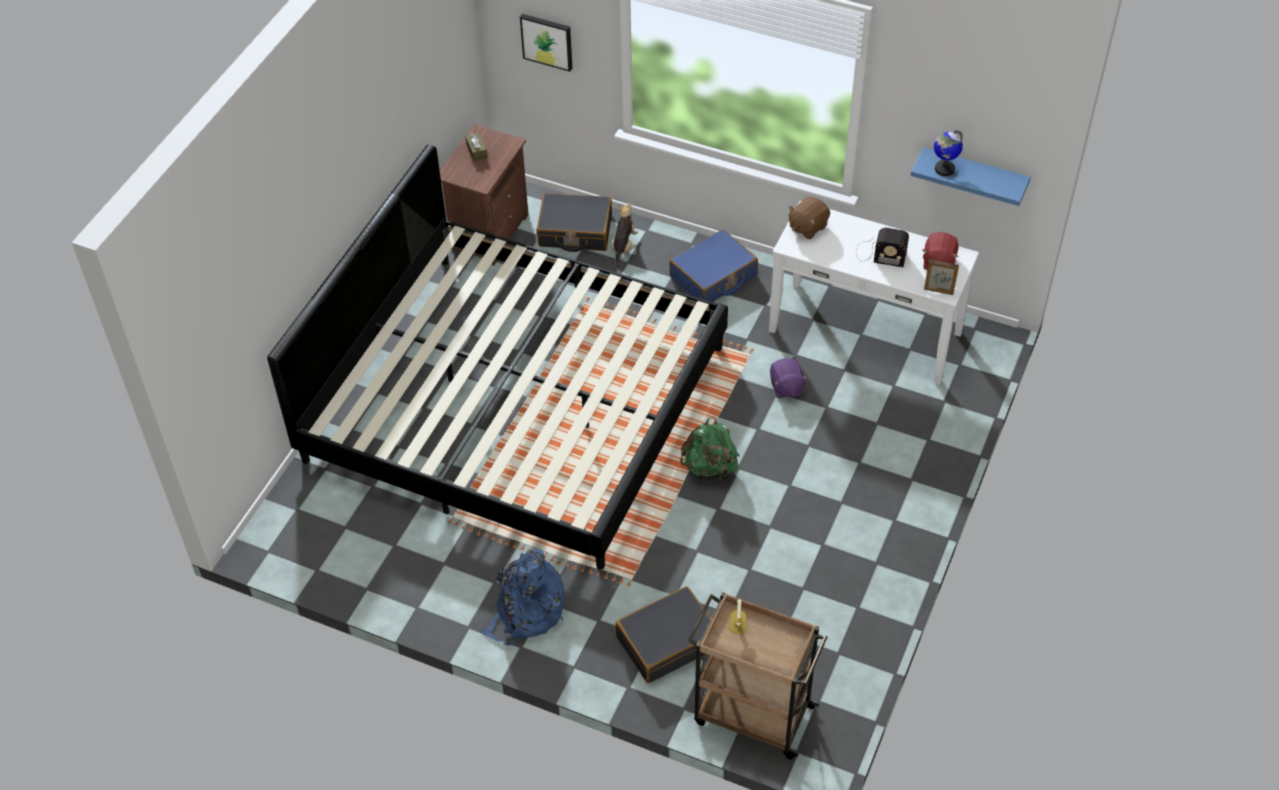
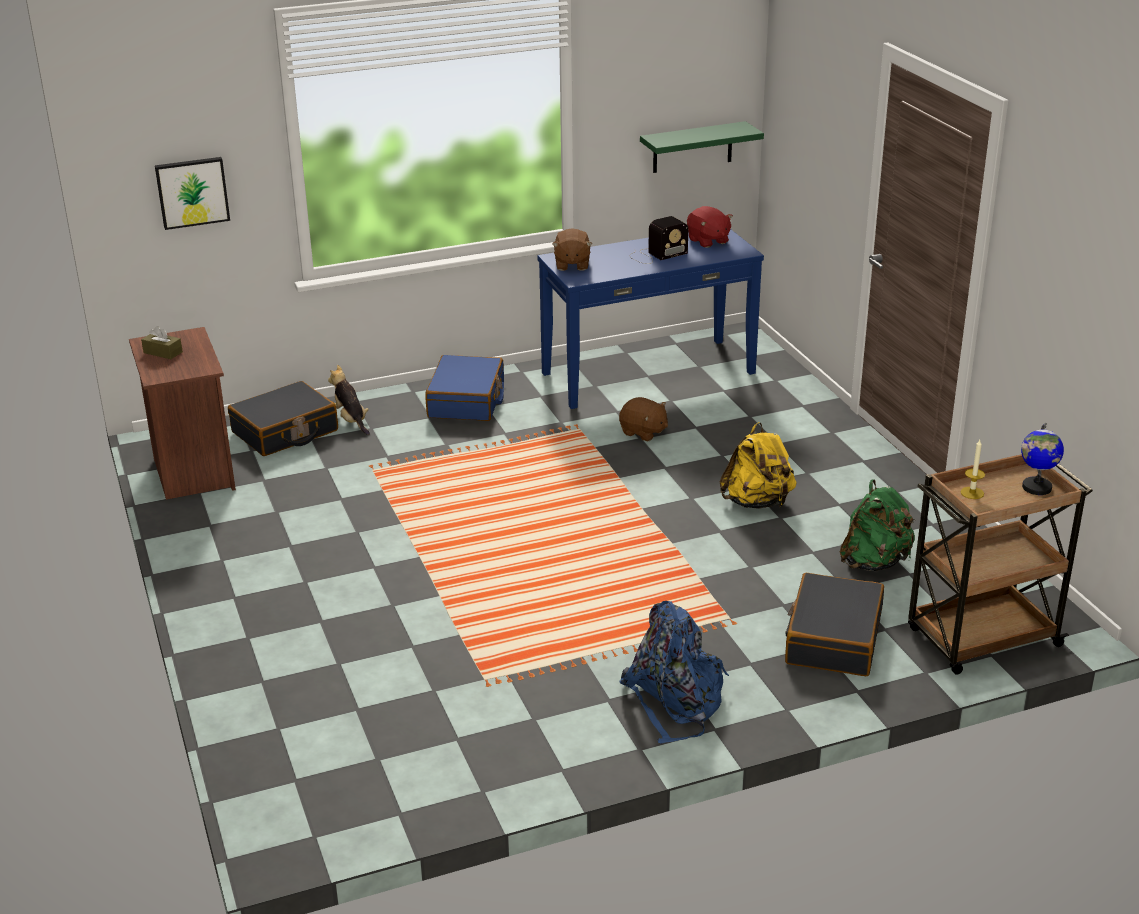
camera: 45 degrees left, 20 degrees down
(516, 402) = (414, 566): bed -> none
(710, 469) = (669, 511): green backpack -> green backpack (874, 562)
(773, 503) = (757, 502): none -> yellow backpack
(786, 387) = (643, 432): purple plush toy -> brown plush toy
(865, 331) = (648, 373): white console table -> blue console table
(938, 291) = (737, 253): picture frame -> none
(944, 169) = (678, 138): globe -> globe (1036, 487)
(973, 175) = (692, 147): blue shelf -> green shelf

